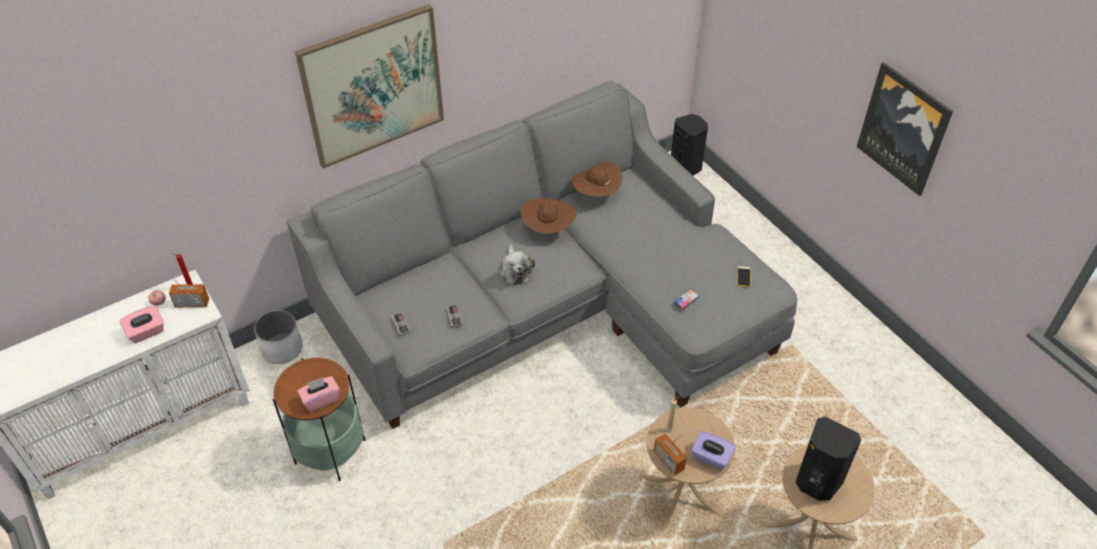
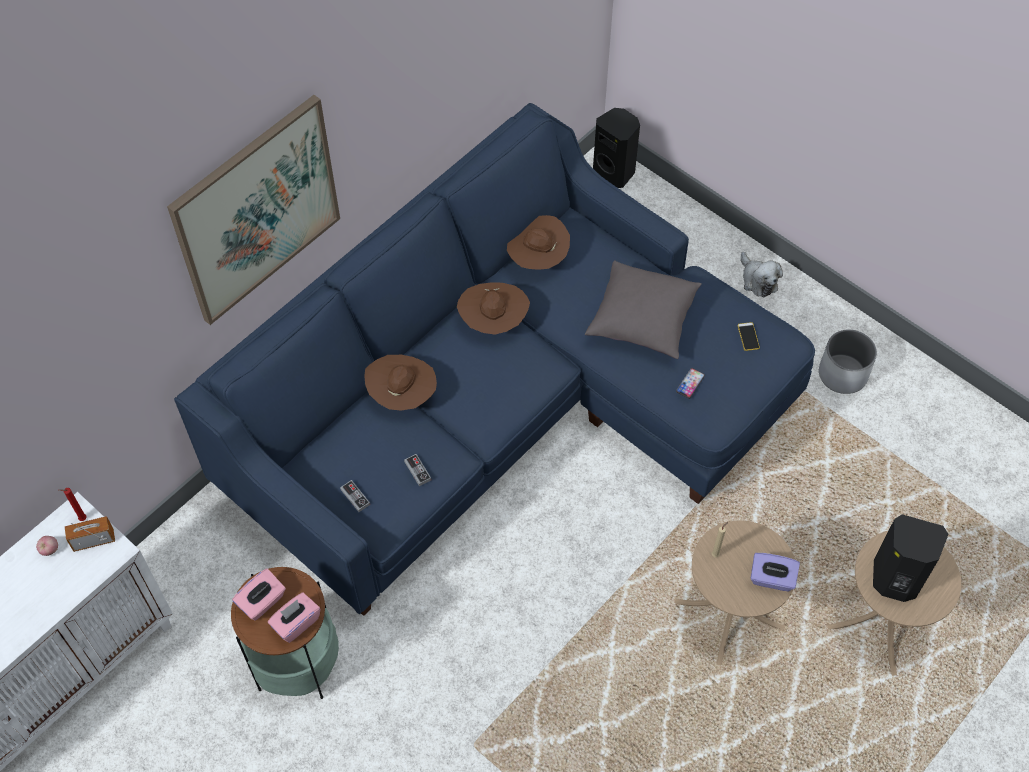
camera: 15 degrees left, 10 degrees up
(146, 332) = (51, 594): pink tissue box -> pink tissue box (262, 602)
(282, 348) = (186, 542): white planter -> white planter (842, 374)
(463, 265) = (402, 395): none -> brown hat
(516, 270) = (472, 388): plush toy -> plush toy (758, 280)
(551, 307) = (504, 406): grey sofa -> blue sofa
(663, 249) = (643, 321): none -> grey pillow
(668, 460) = (725, 594): radio -> none
(904, 128) = (915, 129): picture -> none

